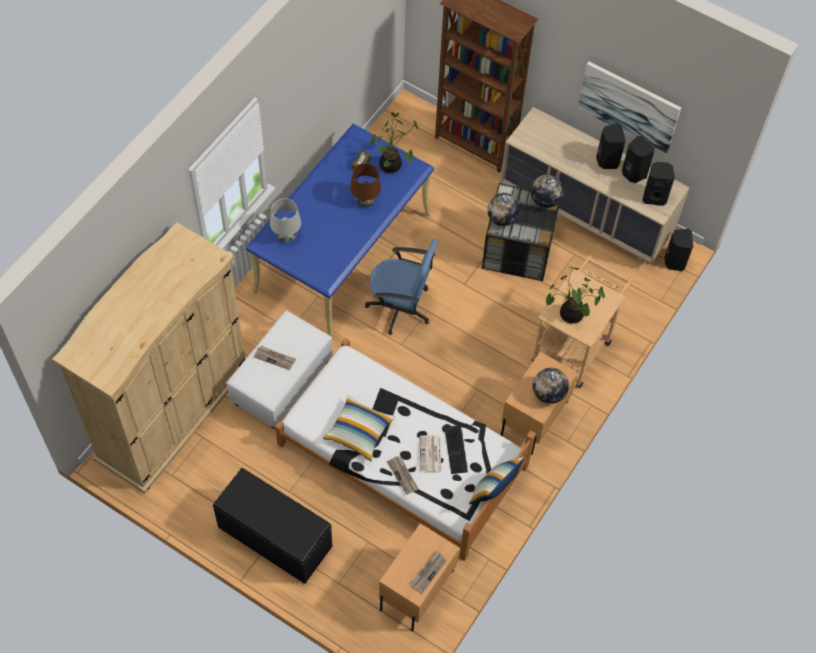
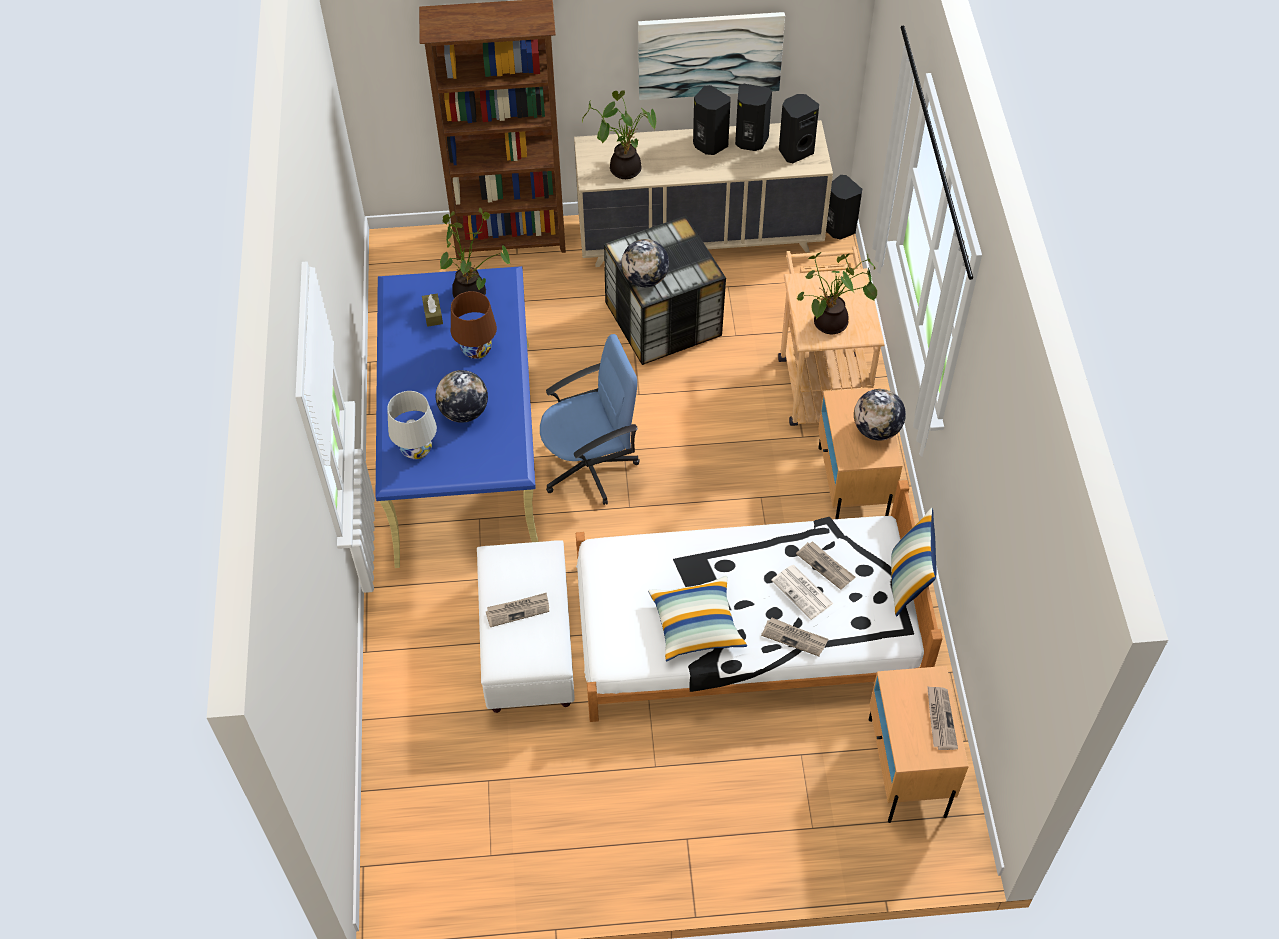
camera: 35 degrees left, 5 degrees down
(173, 411) = (421, 776): beige wardrobe -> none
(274, 537) = (688, 833): black bench -> none
(456, 450) = (826, 566): keyboard -> newspaper
(543, 144) = (624, 167): none -> potted plant
(545, 201) = (674, 231): globe -> globe (464, 412)

